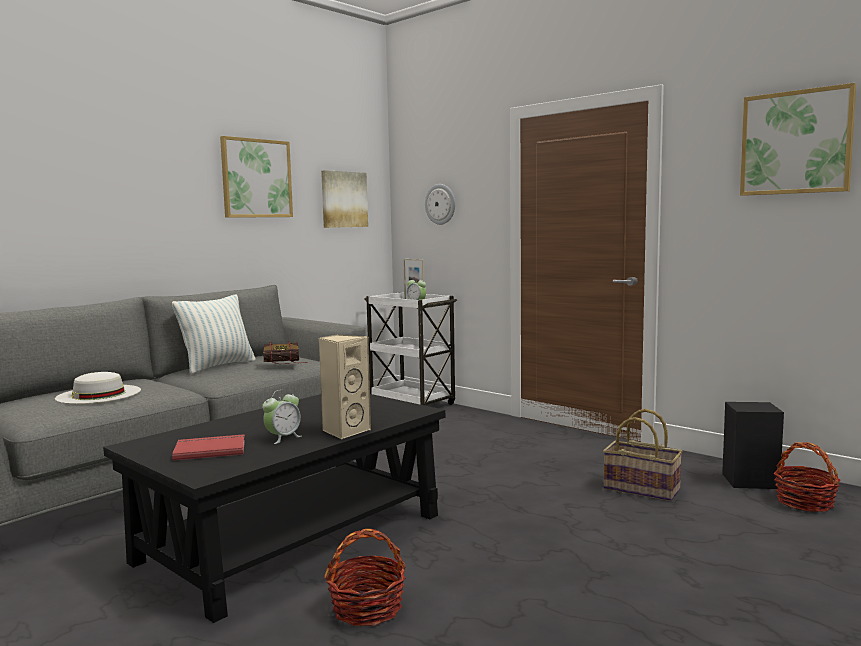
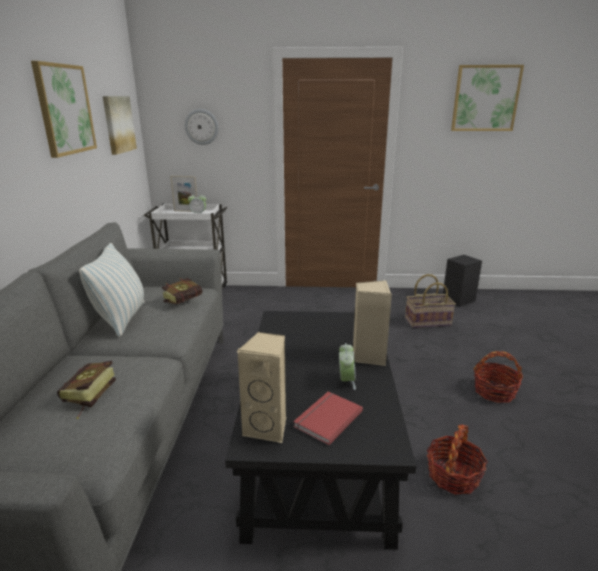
camera: 40 degrees left, 15 degrees up
(98, 394) = (87, 399): white hat -> book
(164, 442) = (268, 427): none -> beige speaker
(805, 502) = (495, 306): basket -> basket (494, 391)

